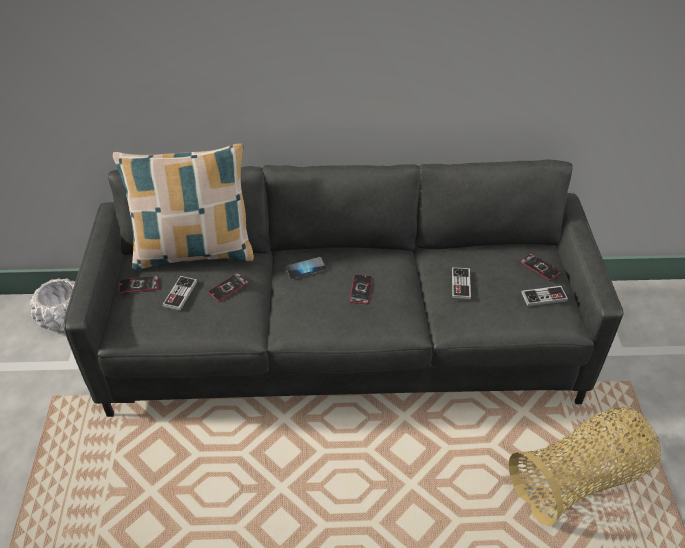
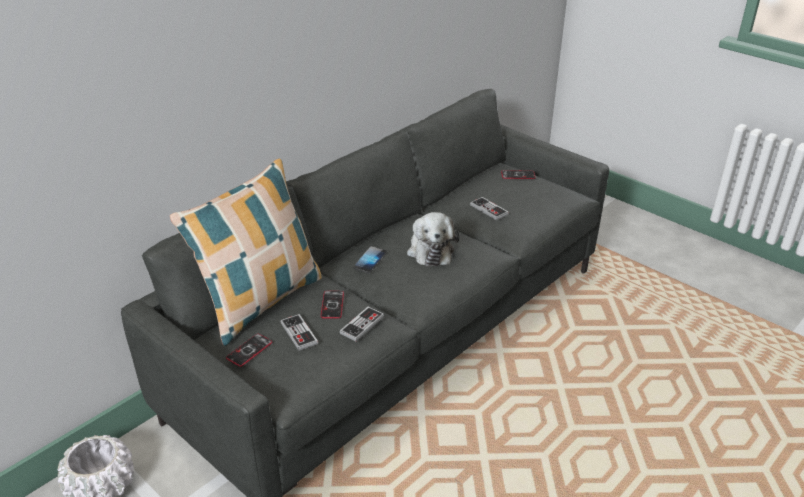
camera: 45 degrees left, 10 degrees down
(361, 290) = (430, 250): phone -> plush toy
(544, 297) = (545, 189): game controller -> game controller (362, 325)
(579, 480) = (640, 312): basket -> none

